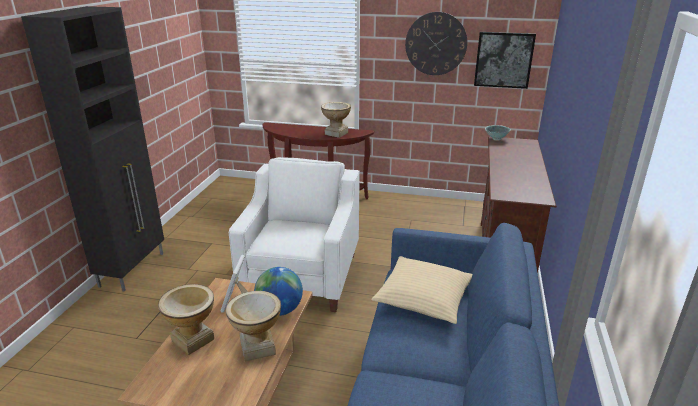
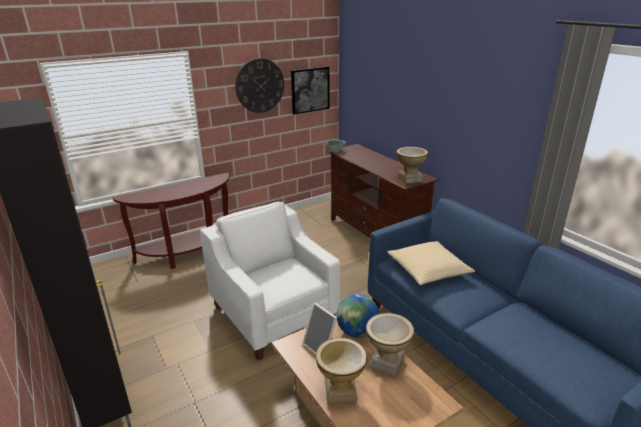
camera: 45 degrees left, 0 degrees up
(336, 133) = (202, 185): vase -> vase (410, 179)

